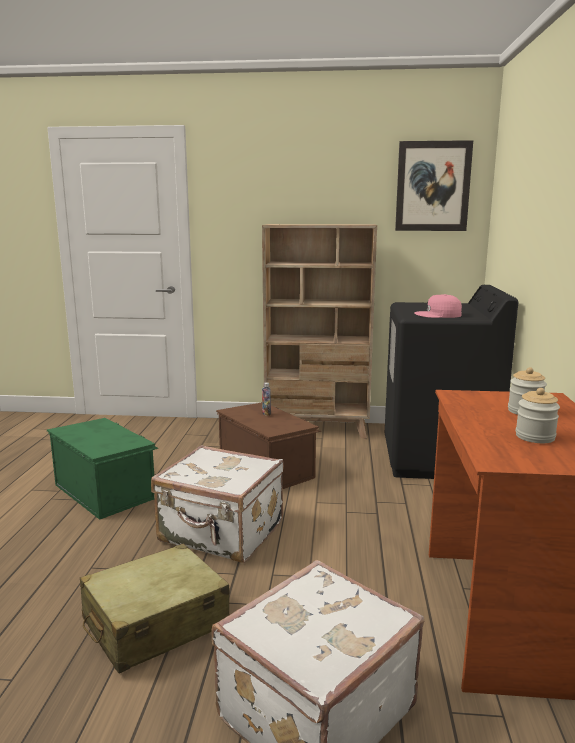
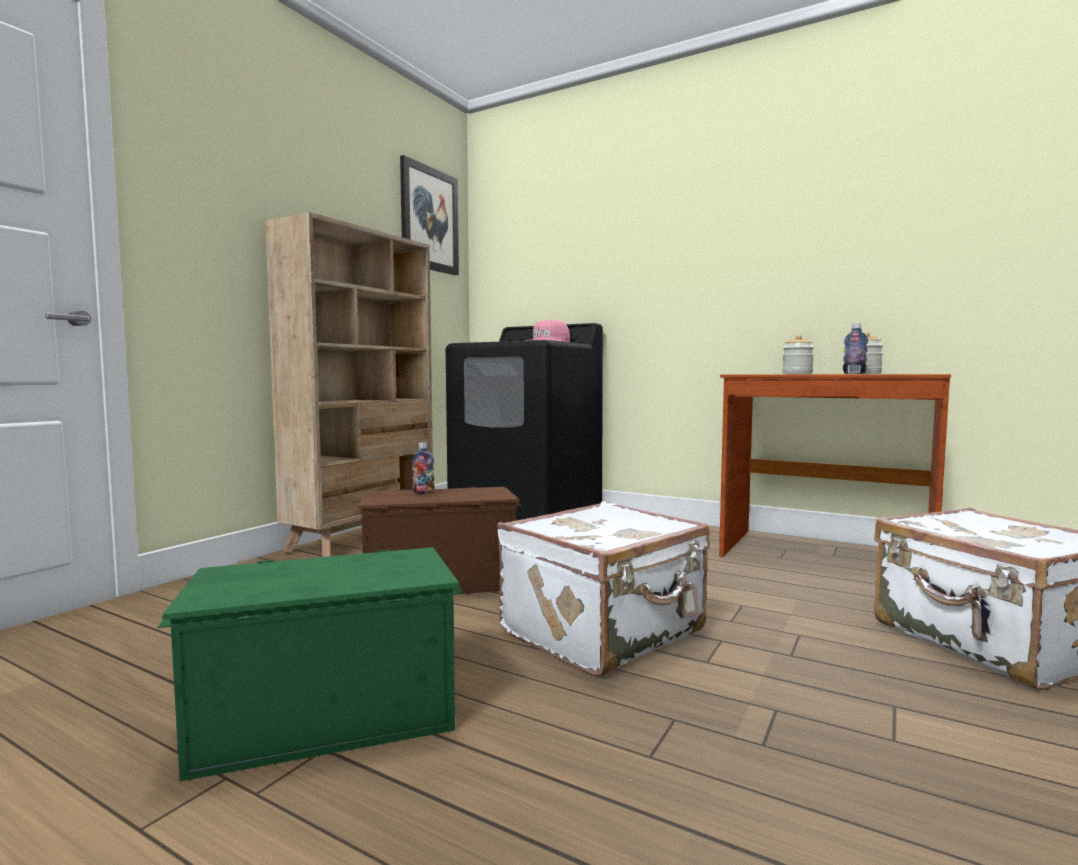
camera: 65 degrees left, 10 degrees down
(155, 623) = (842, 710): beige suitcase -> none
(477, 432) = (854, 373): none -> bottle

